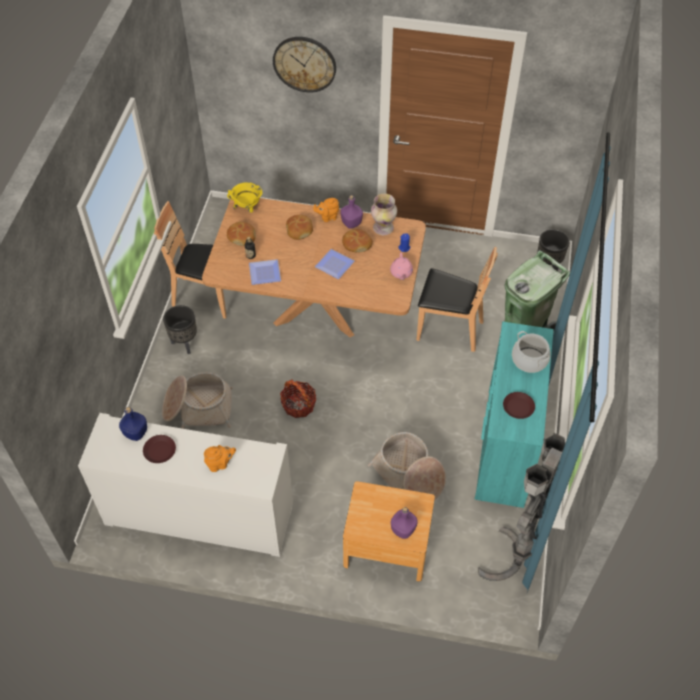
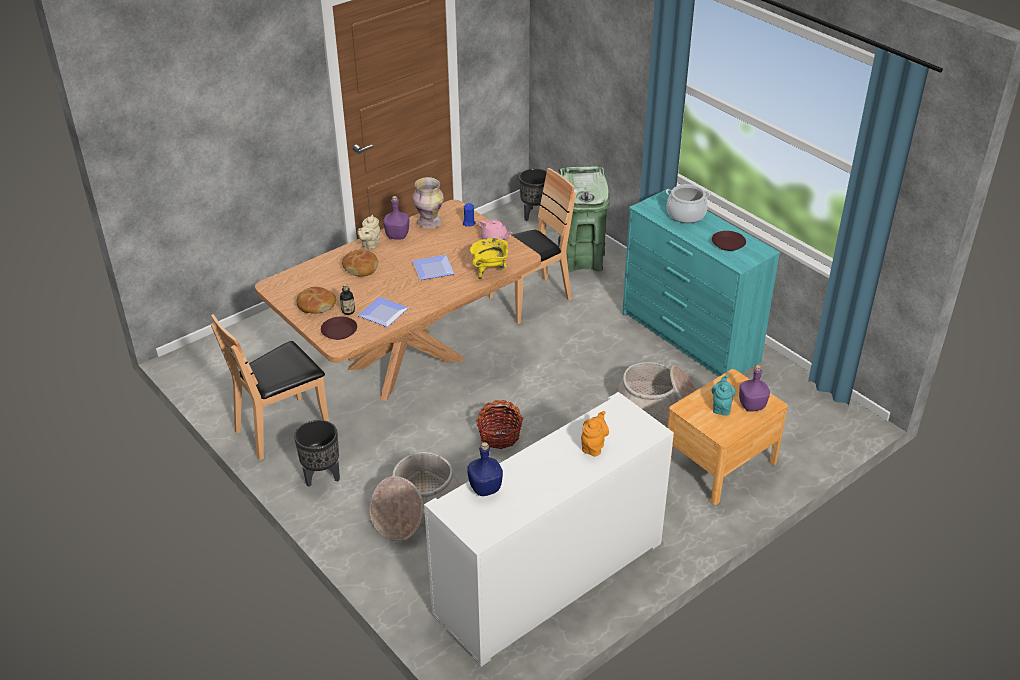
camera: 50 degrees left, 15 degrees down
(160, 450) = (529, 481): brown plate -> brown plate (339, 331)
(247, 208) = (284, 284): yellow cooking pot -> yellow cooking pot (490, 271)
(304, 64) = (247, 99): wall clock -> none
(327, 217) = (370, 245): orange teapot -> beige teapot
(356, 244) = (426, 245): bread -> none
(384, 512) = (721, 407): none -> turquoise teapot
(513, 562) = (809, 397): grey floor lamp -> none

